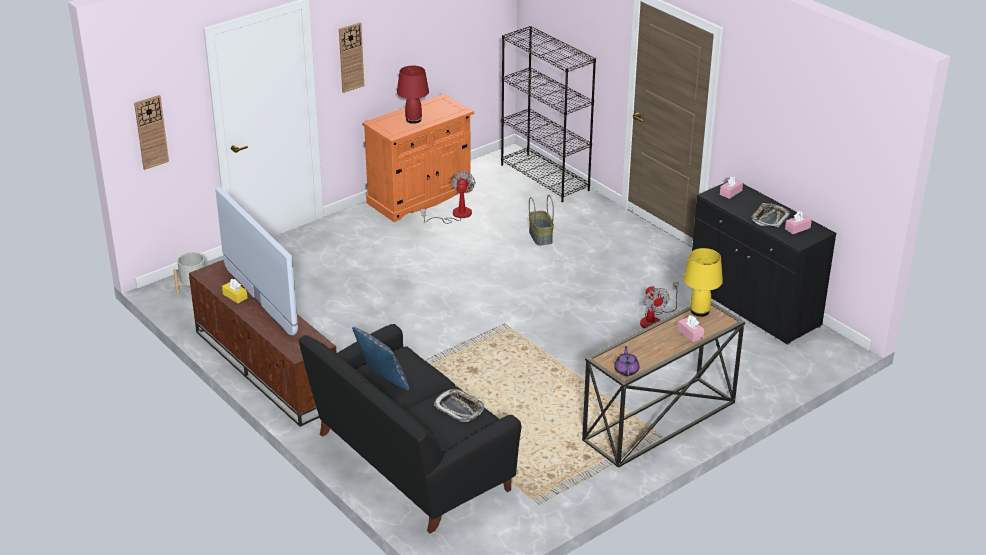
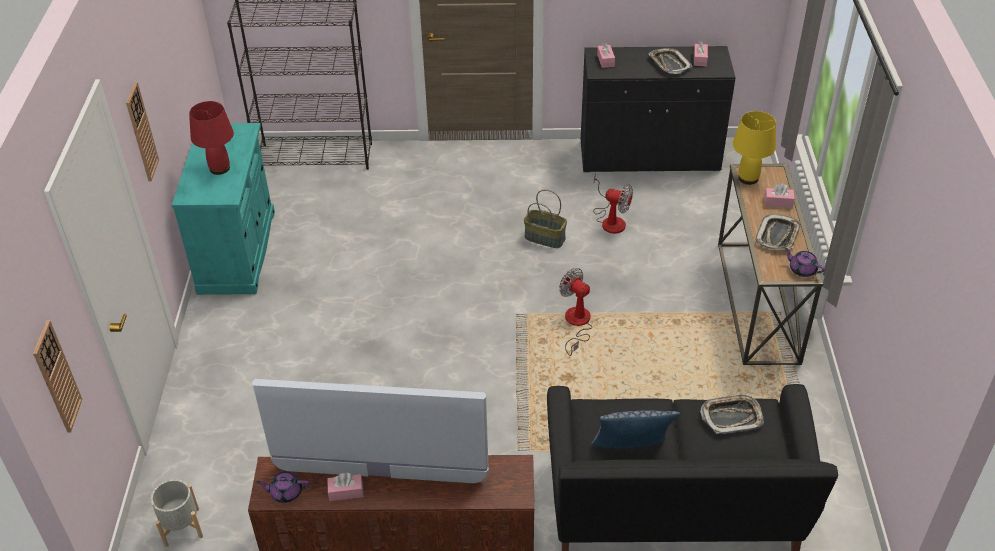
camera: 50 degrees left, 10 degrees up
(213, 278) = (285, 492): none -> purple teapot
(235, 296) = (346, 492): yellow tissue box -> pink tissue box
(420, 197) = (237, 251): orange cabinet -> turquoise cabinet
(455, 215) = (300, 246): fan -> fan (576, 324)
(541, 236) = (406, 213): basket -> basket (545, 237)
(650, 347) = (777, 236): none -> tray

